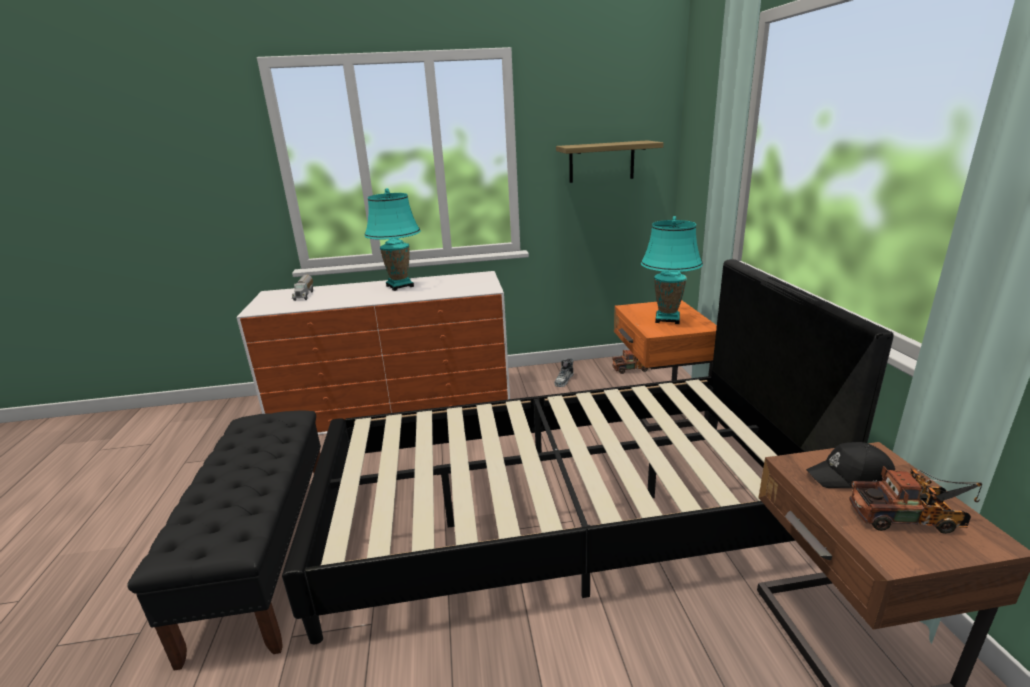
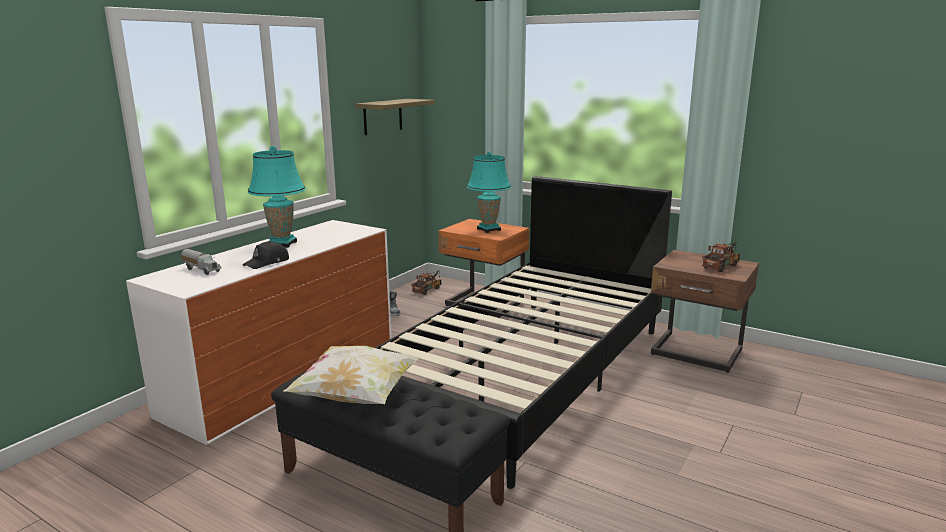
camera: 50 degrees left, 5 degrees down
(235, 458) = (356, 396): none -> pillow
(850, 477) = (687, 262): black cap -> black cap (267, 262)

